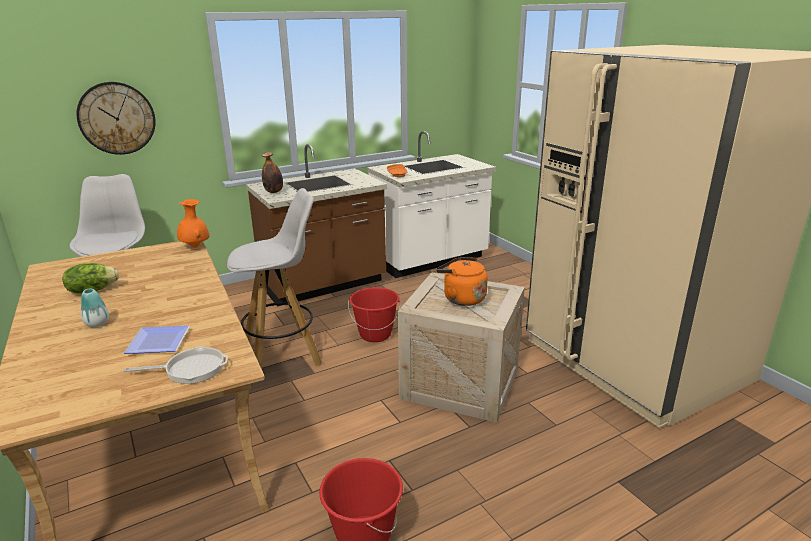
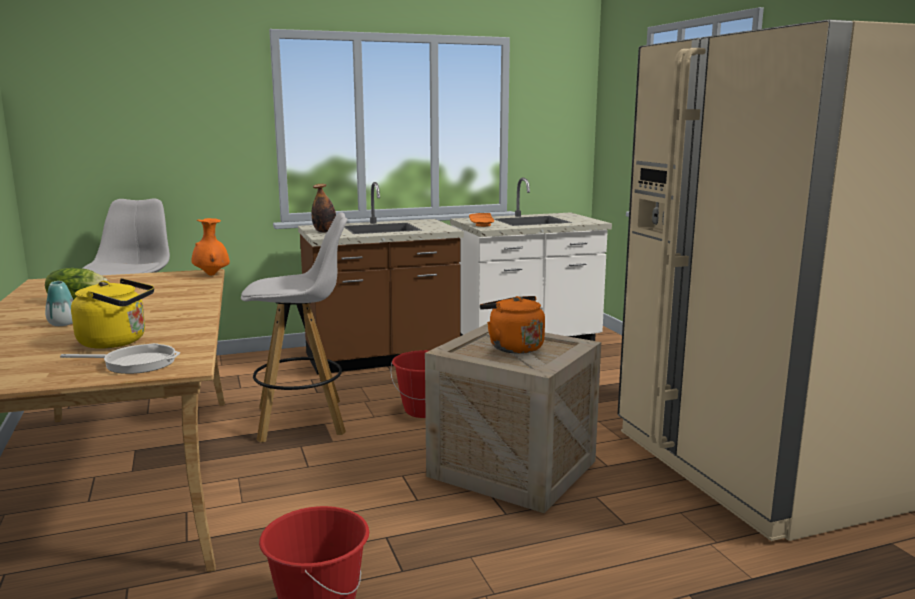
camera: 10 degrees right, 10 degrees down
(116, 118) = (159, 139): wall clock -> none
(160, 343) = (117, 342): plate -> yellow kettle

